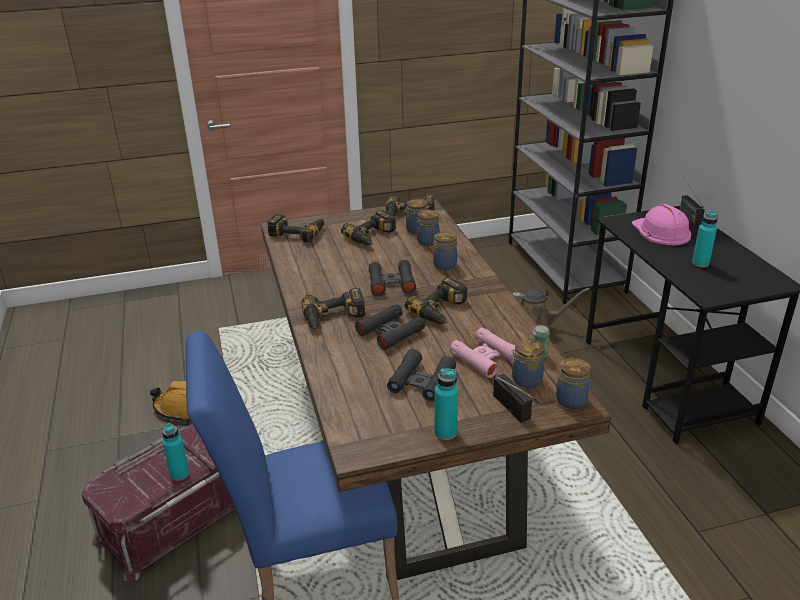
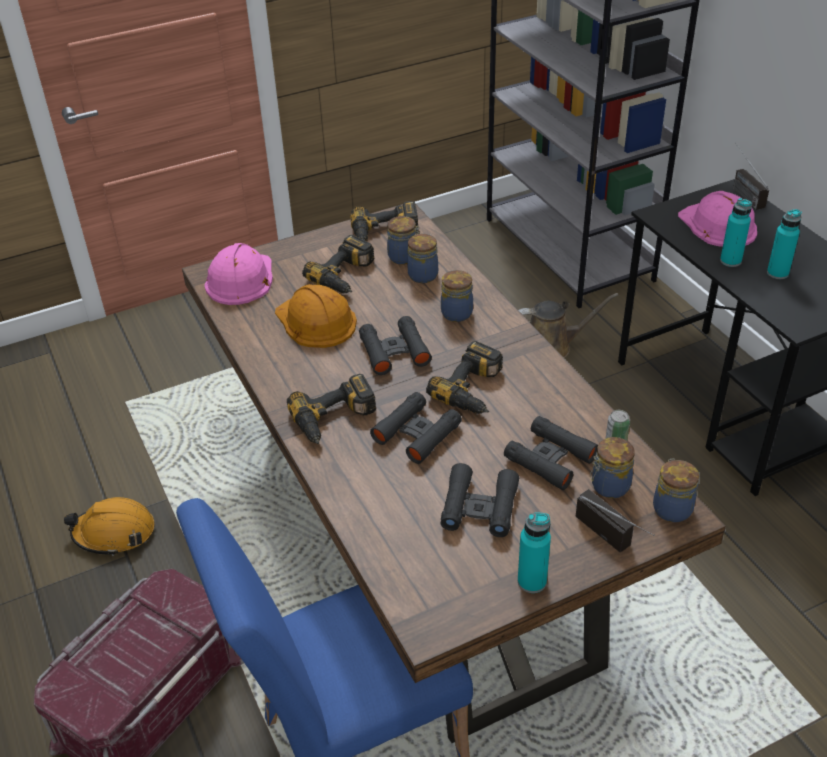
camera: 10 degrees left, 10 degrees up
(179, 474) = (158, 652): turquoise bottle -> turquoise bottle (730, 261)
(298, 232) = (240, 279): power drill -> pink hard hat
(341, 260) = (315, 321): none -> orange hard hat
(485, 358) = (550, 458): pink binoculars -> black binoculars

